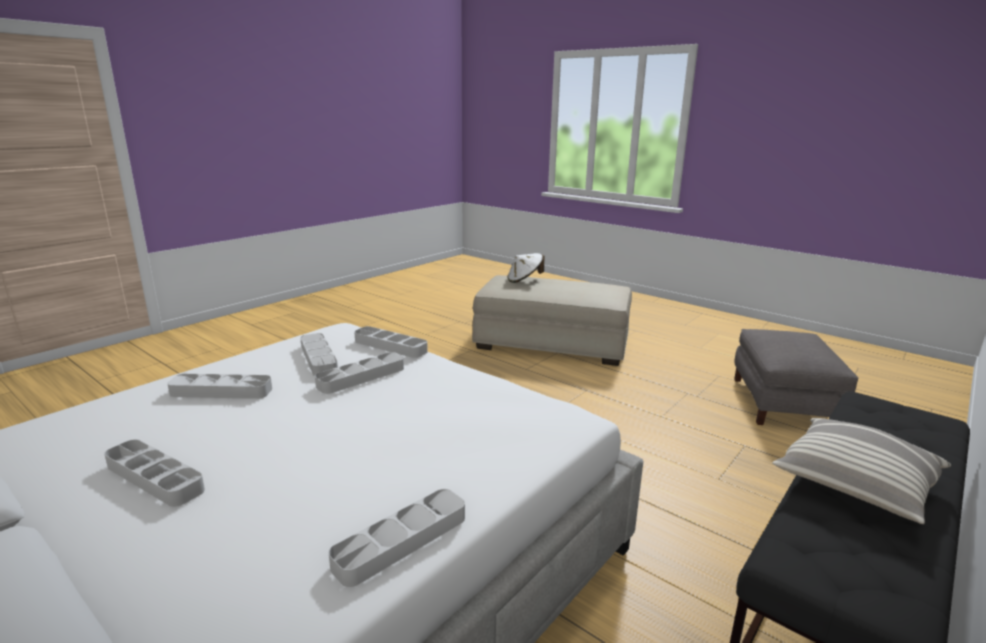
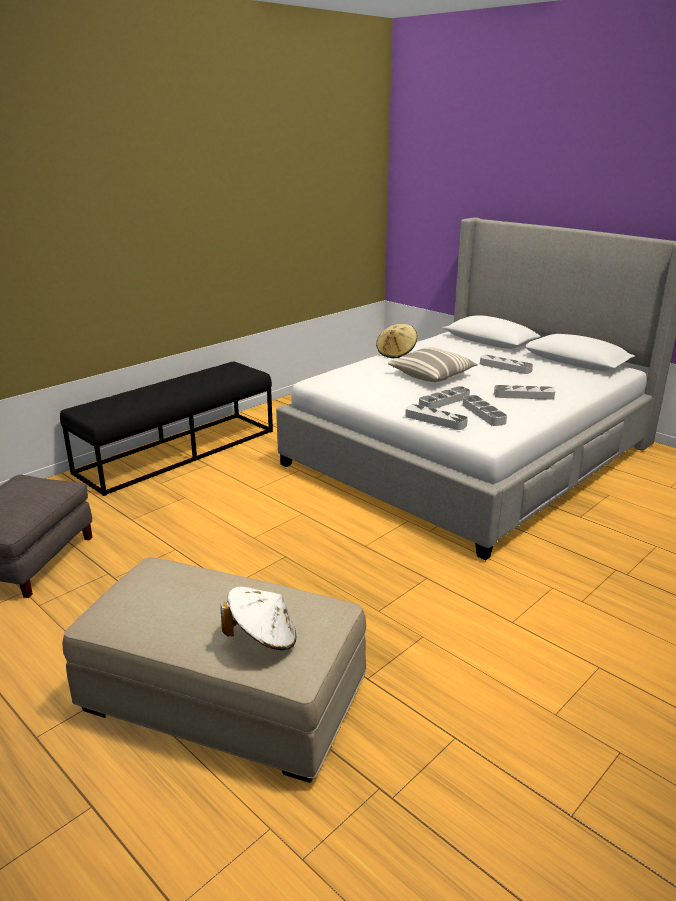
camera: 175 degrees left, 5 degrees up
(401, 541) = (396, 353): grey tray -> beige hat
(855, 485) = (188, 388): pillow -> pillow (432, 375)

